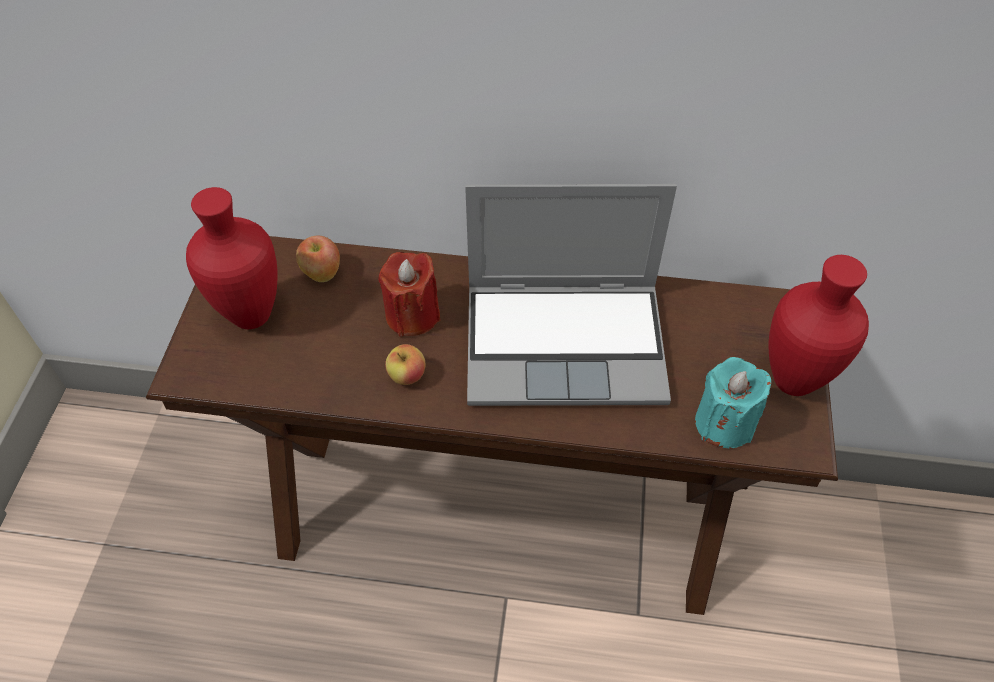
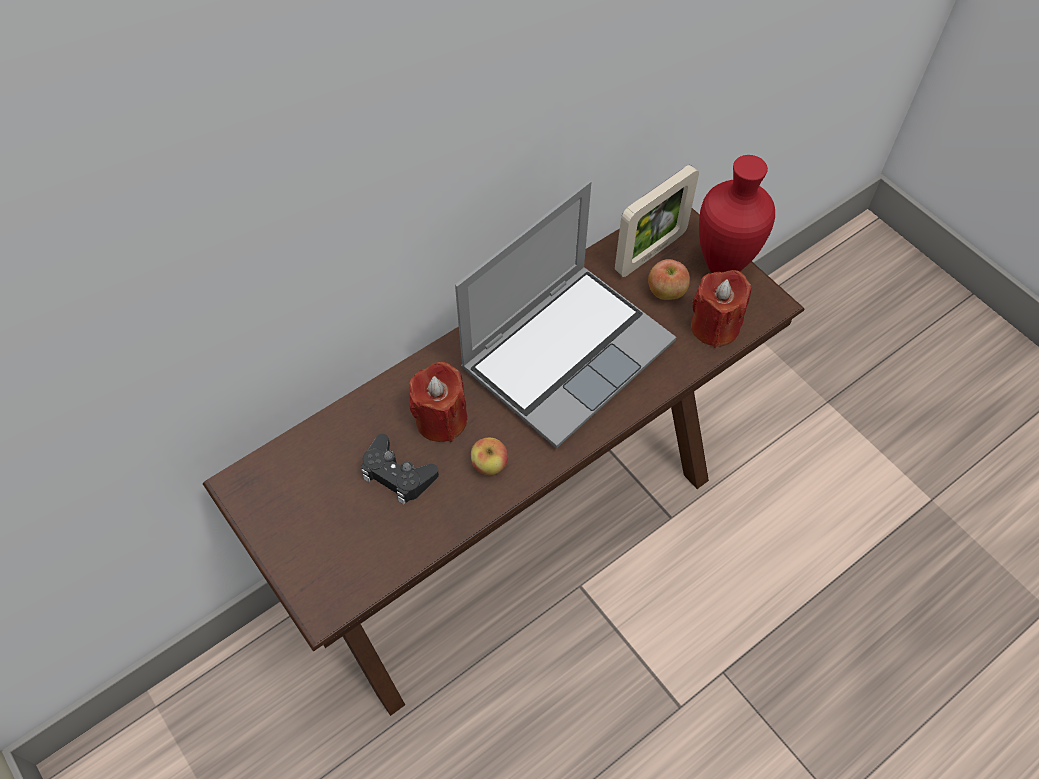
camera: 45 degrees left, 5 degrees up
(250, 314) = (318, 520): red vase -> none
(321, 273) = (335, 445): apple -> apple (666, 293)
(337, 327) = (397, 474): none -> black game controller
(724, 423) = (715, 326): turquoise candle -> red candle
(734, 321) = (650, 252): none -> picture frame

